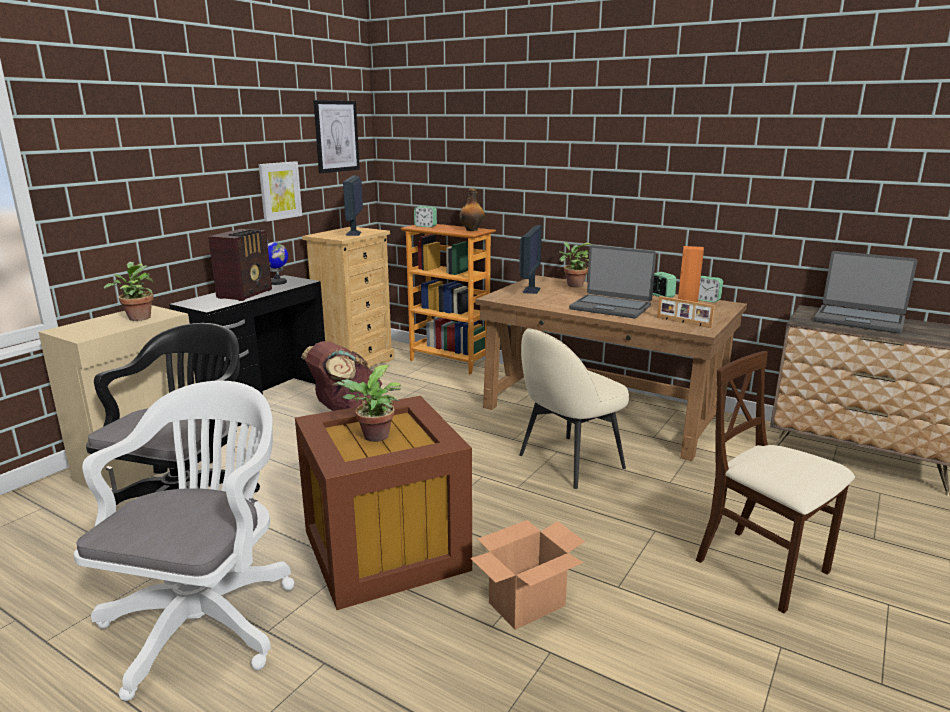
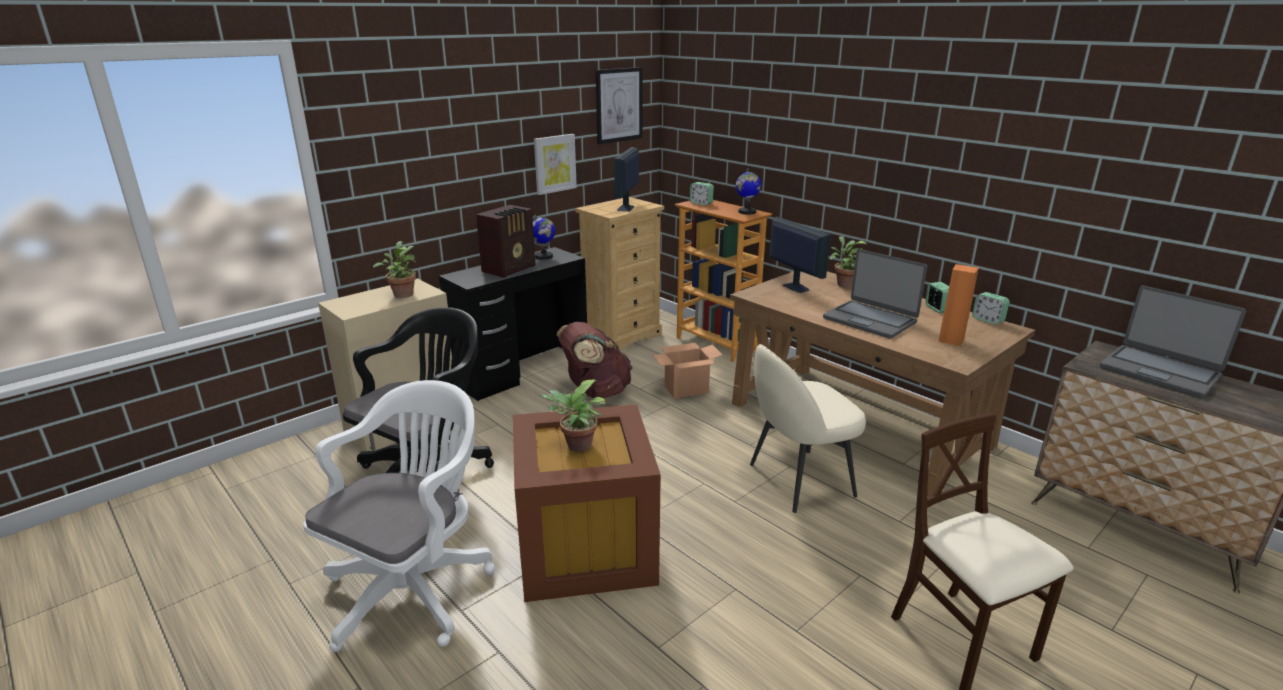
camera: 15 degrees right, 5 degrees up
(472, 230) = (747, 212): bottle -> globe
(526, 605) = (698, 632): cardboard box -> cardboard box (686, 389)
(531, 290) = (795, 287): monitor -> monitor turned 60 degrees counterclockwise
(683, 322) = (942, 350): picture frame -> none

